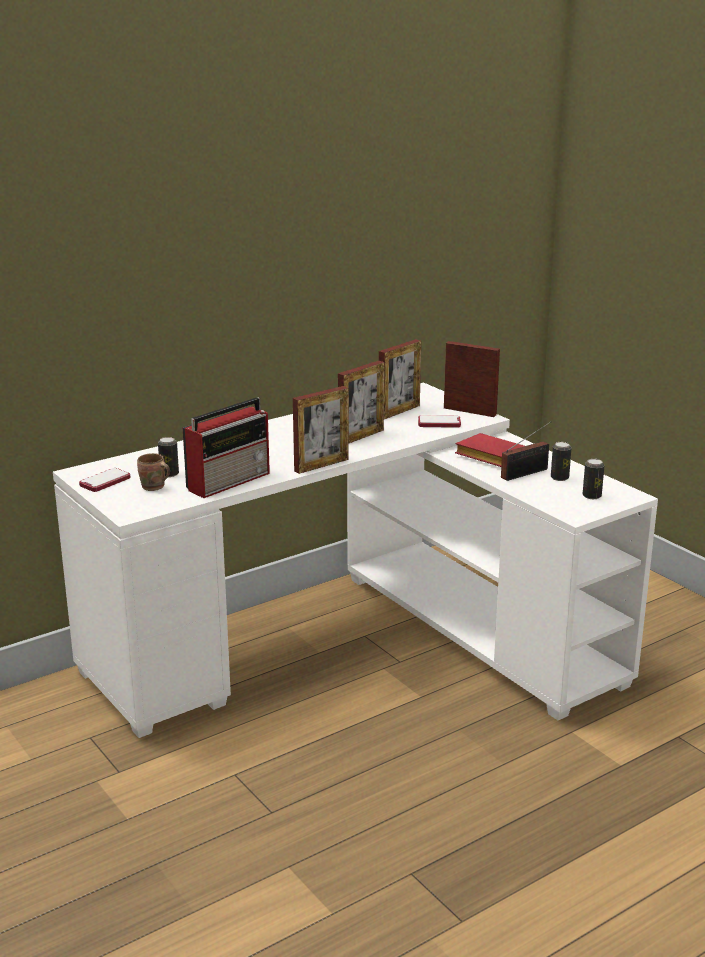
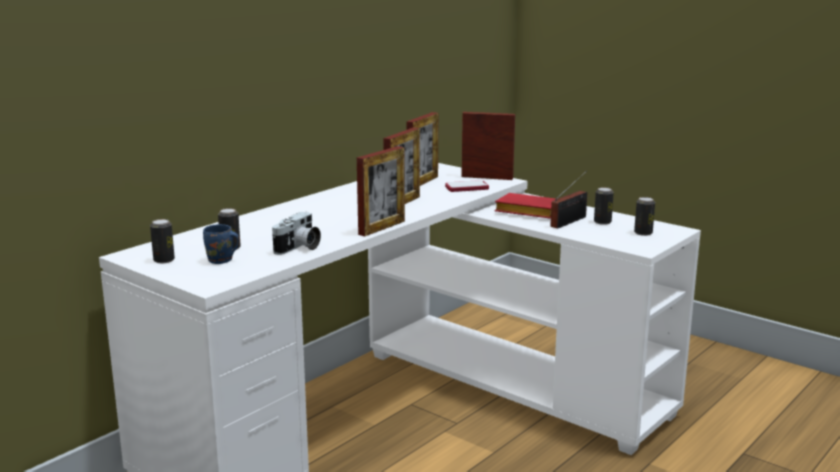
camera: 15 degrees left, 5 degrees down
(105, 481) = (164, 260): phone -> can
(153, 488) = (221, 261): brown mug -> blue mug
(230, 481) = (299, 248): radio -> camera

